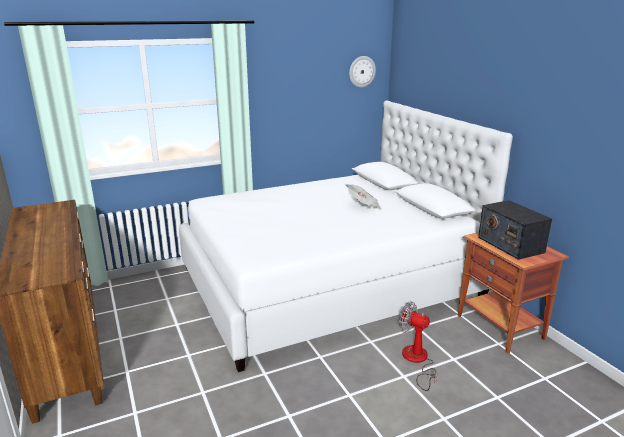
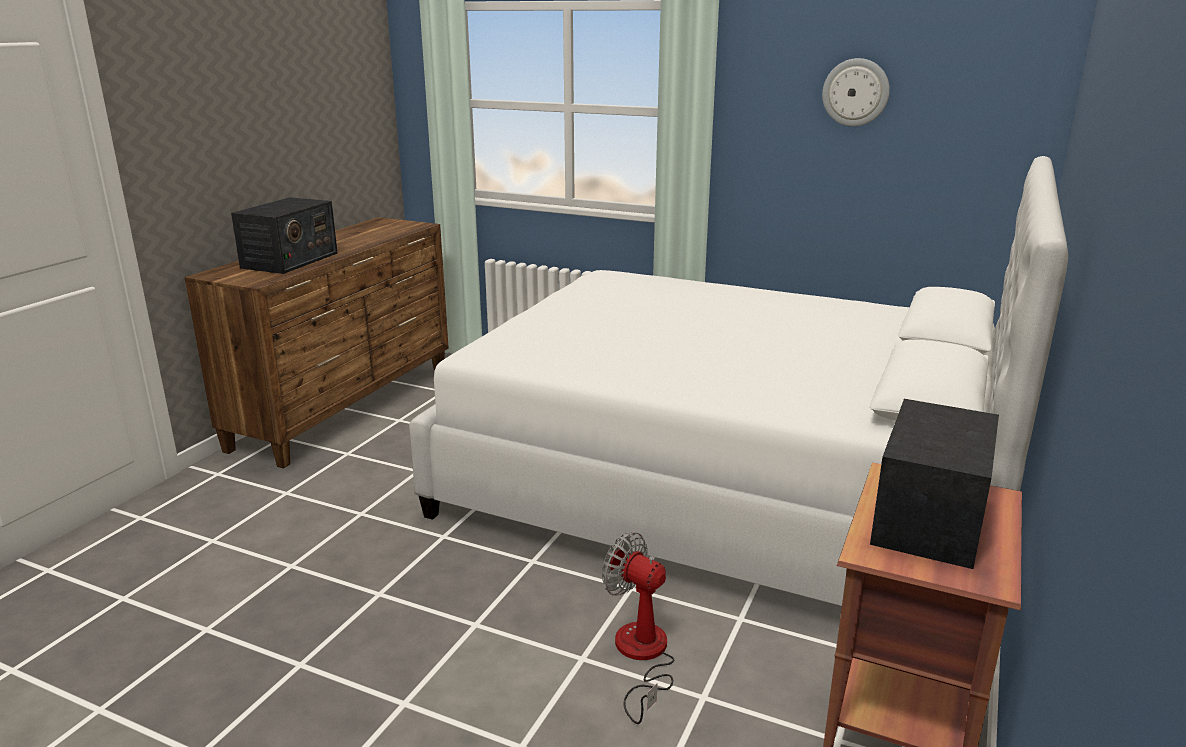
camera: 50 degrees right, 0 degrees up
(44, 254) = (289, 260): none -> radio
(362, 71) = (992, 82): wall clock -> wall clock (855, 92)
(363, 206) = (802, 351): newspaper -> none
(417, 361) = (641, 656): fan -> fan turned 45 degrees counterclockwise

